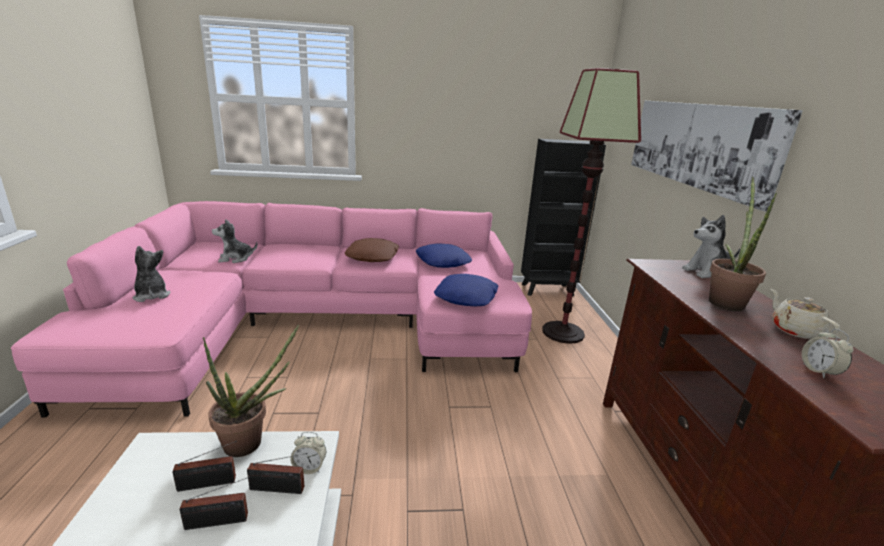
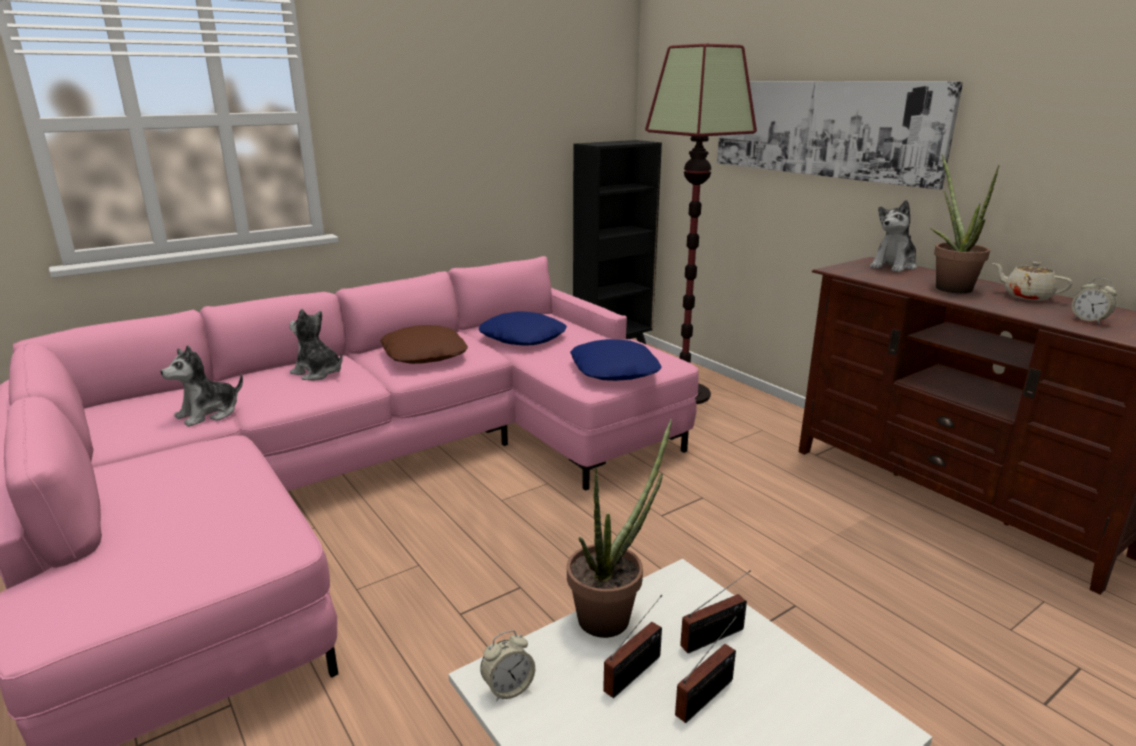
camera: 30 degrees left, 0 degrees up
(151, 295) = (161, 506): plush toy -> plush toy (318, 373)
(309, 467) = (712, 604): alarm clock -> alarm clock (508, 688)

